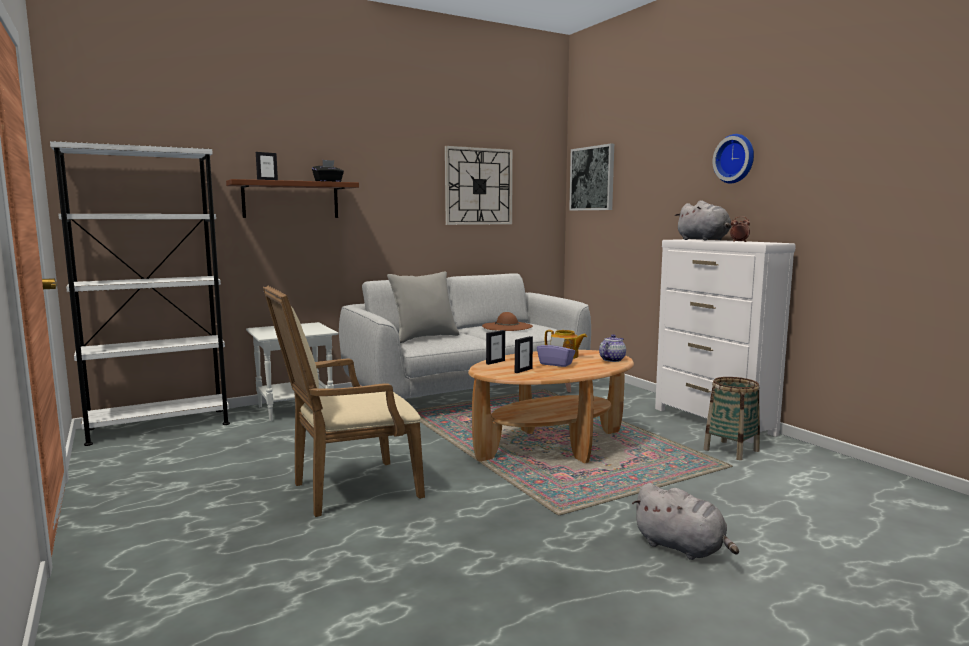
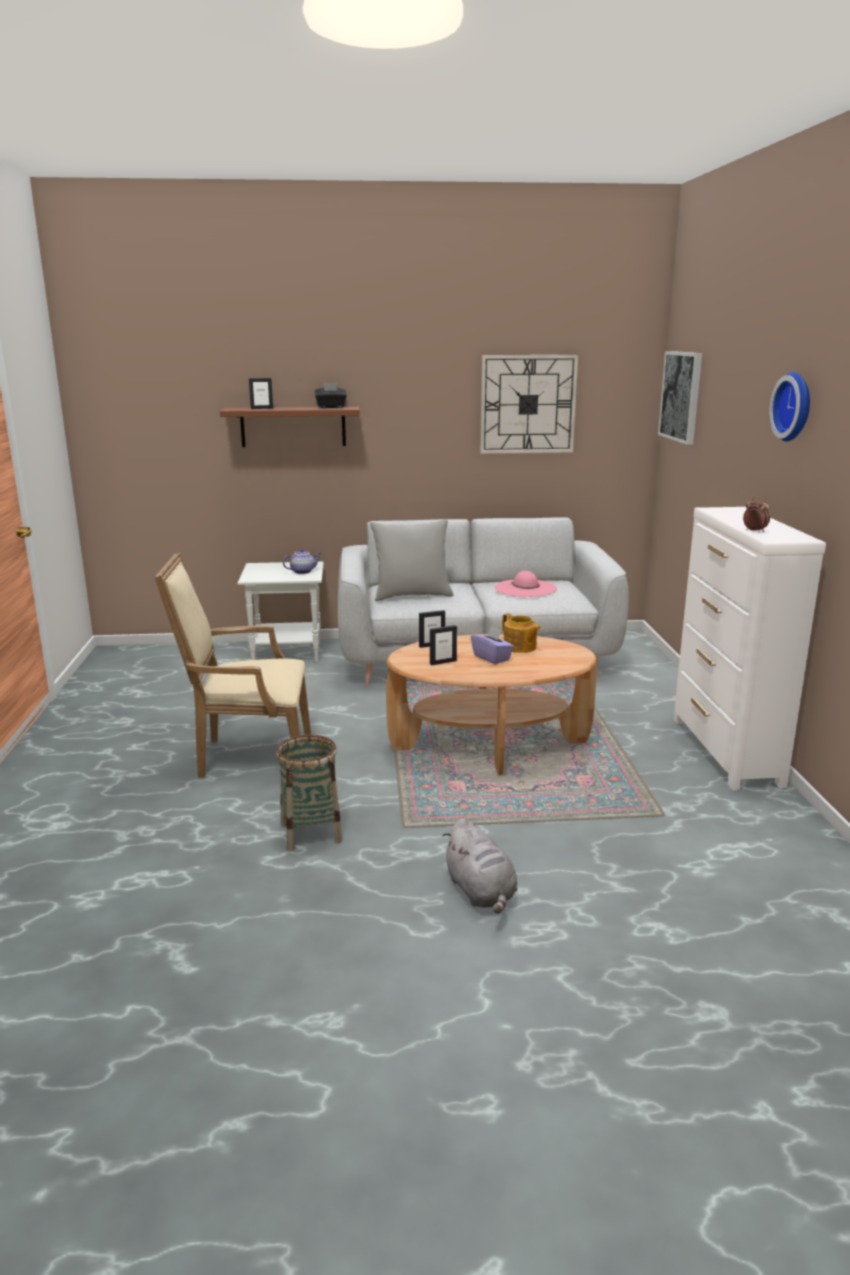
camera: 25 degrees right, 10 degrees up
(159, 426) = (158, 654): white bookcase -> none
(507, 326) = (525, 588): brown hat -> pink hat
(612, 359) = (565, 661): teapot -> teapot (303, 571)
(704, 240) = (740, 515): grey plush toy -> none
(731, 450) = (693, 794): basket -> basket (311, 832)

